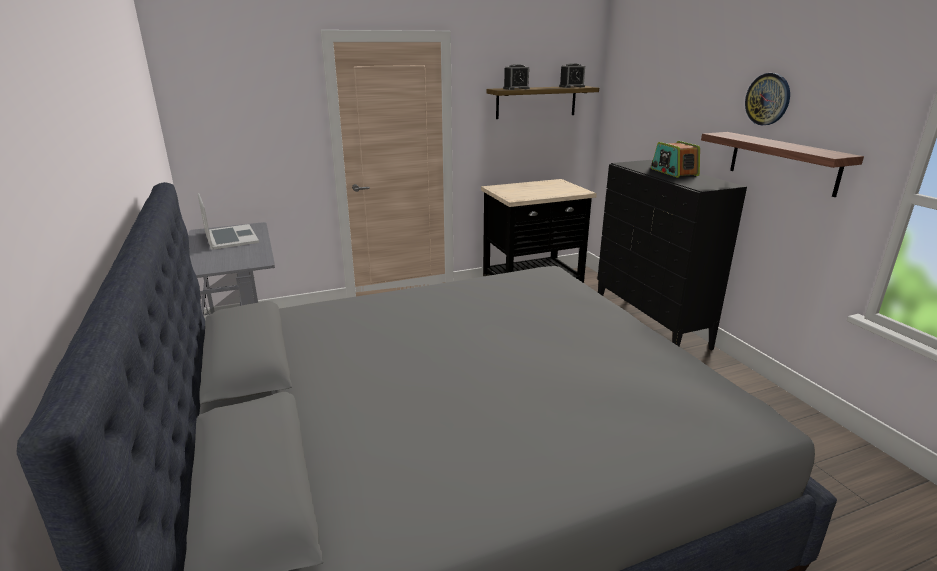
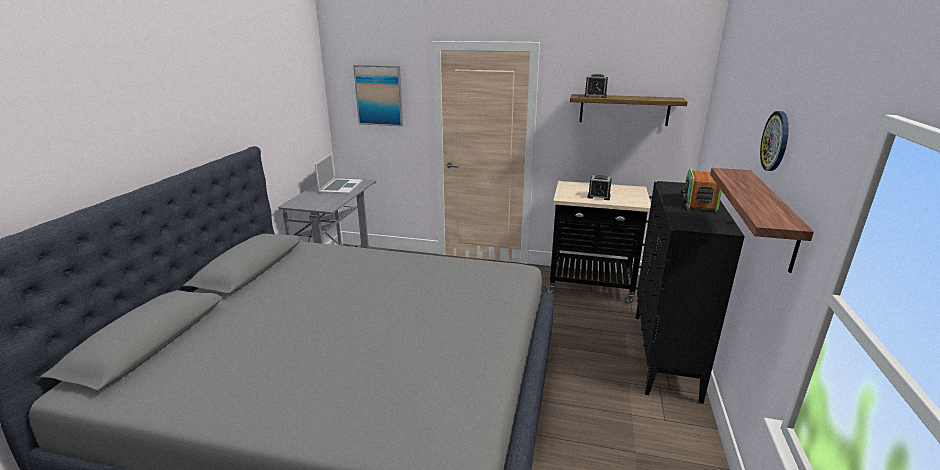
camera: 35 degrees right, 0 degrees up
(248, 106) = (379, 95): none -> picture
(571, 86) = (661, 98): alarm clock -> alarm clock (598, 196)

